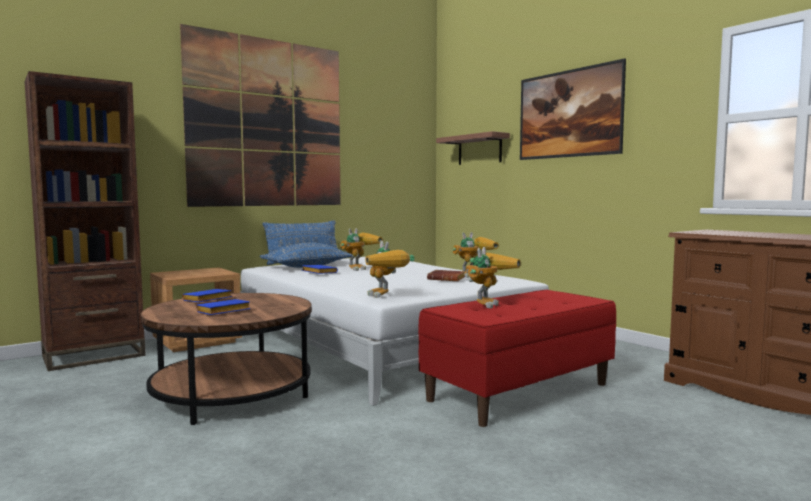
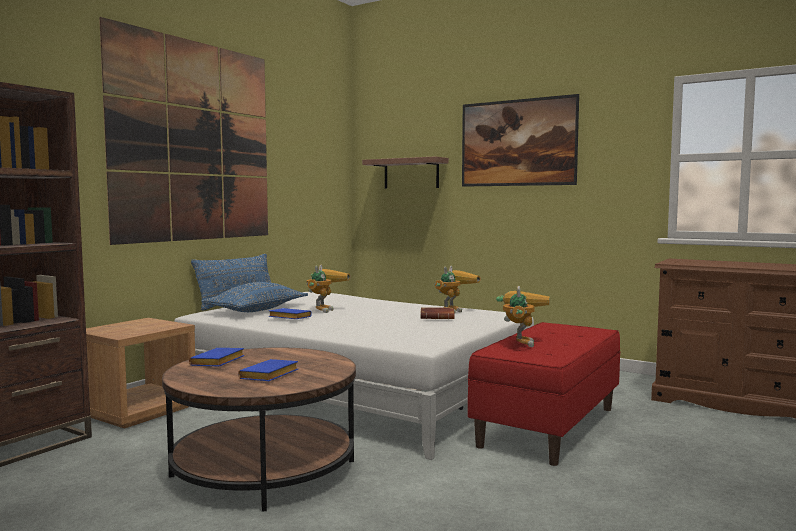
camera: 20 degrees left, 0 degrees up
(386, 297) = (419, 342): toy robot -> none

